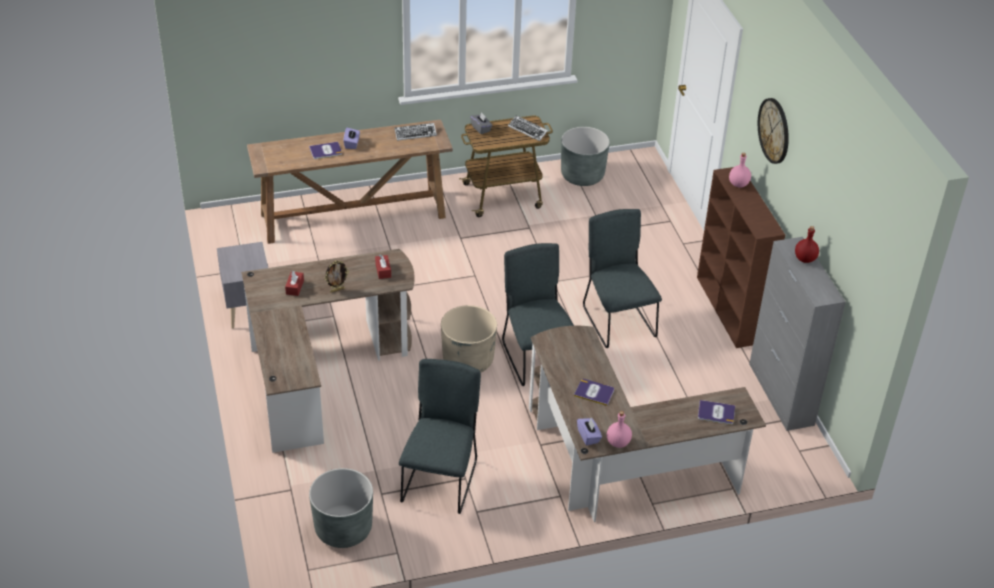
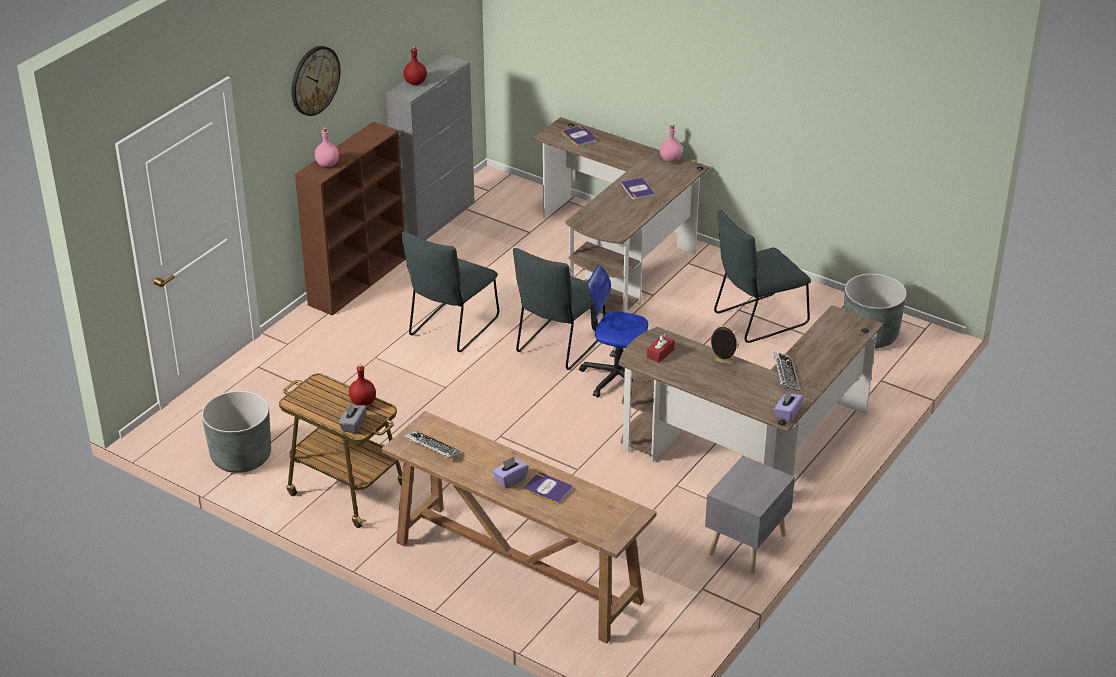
camera: 130 degrees left, 5 degrees down
(294, 287) = (756, 387): red tissue box -> none
(468, 360) = (616, 377): beige planter -> office chair
(497, 141) = (362, 402): none -> red bottle
(527, 130) = (316, 394): keyboard -> keyboard (785, 374)
(588, 436) = (684, 171): purple tissue box -> purple tissue box (787, 413)

